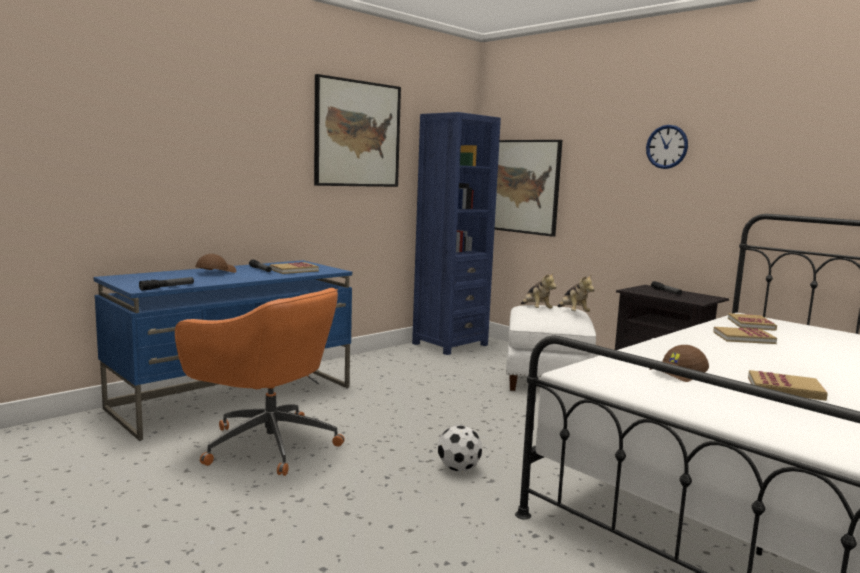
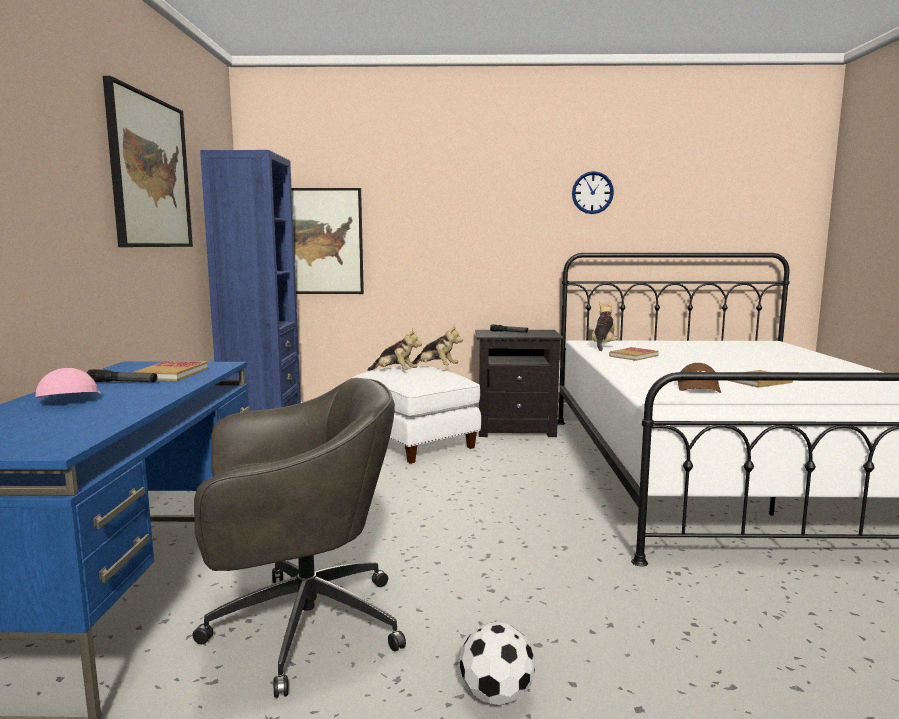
camera: 45 degrees left, 0 degrees up
(167, 287) = (92, 435): flashlight -> none
(215, 272) = (68, 399): brown cap -> pink cap
(267, 443) = (300, 626): orange office chair -> grey office chair
(458, 468) = (522, 550): football -> football (496, 695)
(667, 146) = (481, 195): wall clock -> wall clock (592, 192)
(751, 324) = (603, 346): book -> plush toy

